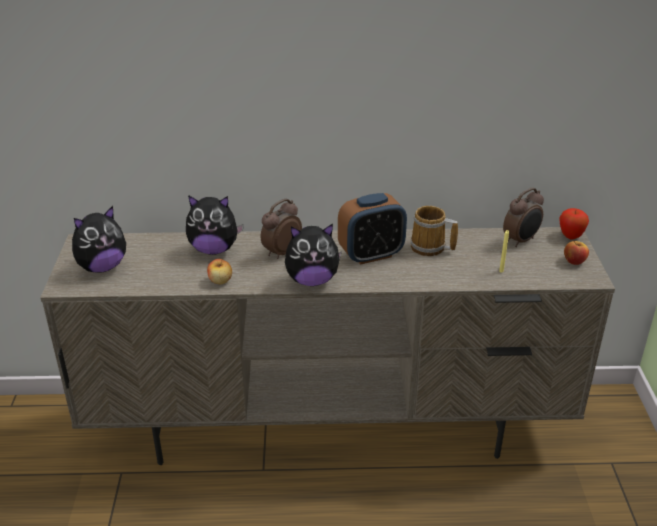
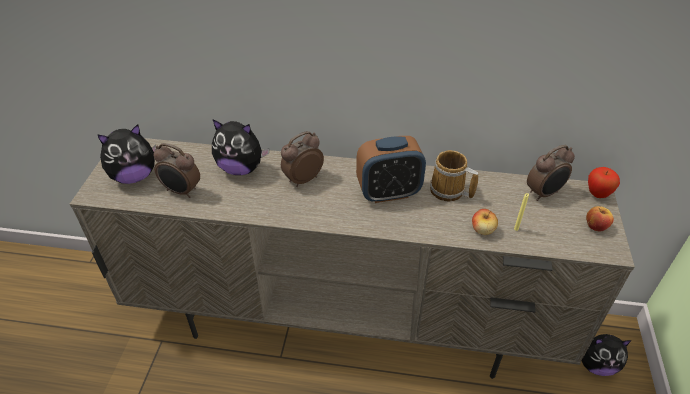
camera: 10 degrees right, 10 degrees up
(158, 274) = (181, 191): none -> alarm clock
(220, 281) = (236, 206): apple -> apple (482, 230)
(312, 280) = (323, 216): plush toy -> plush toy (596, 364)

